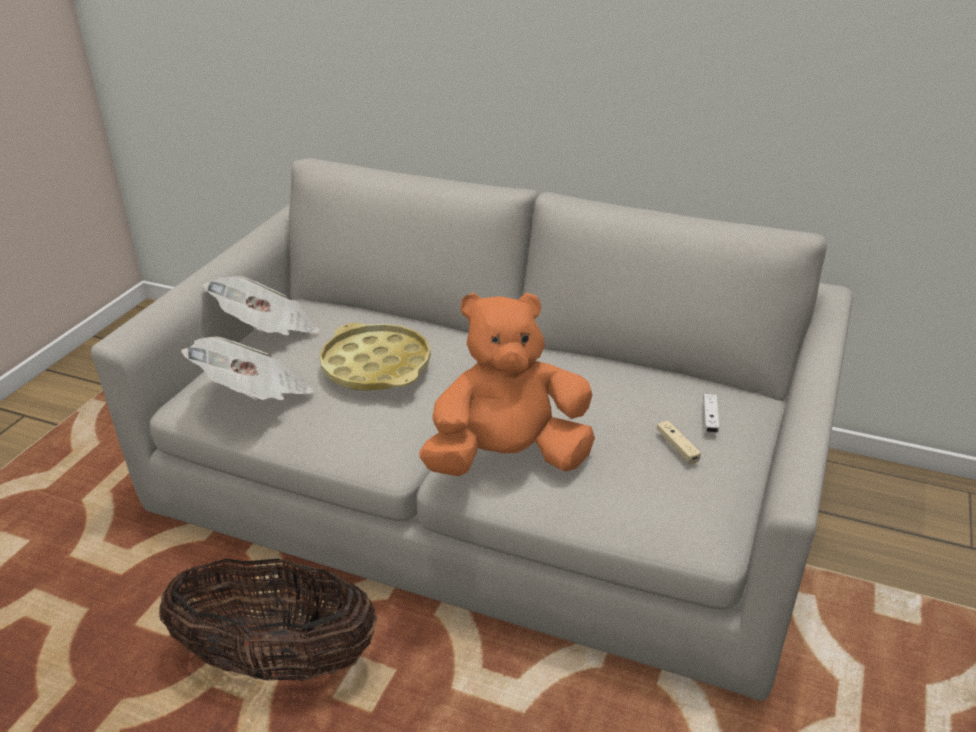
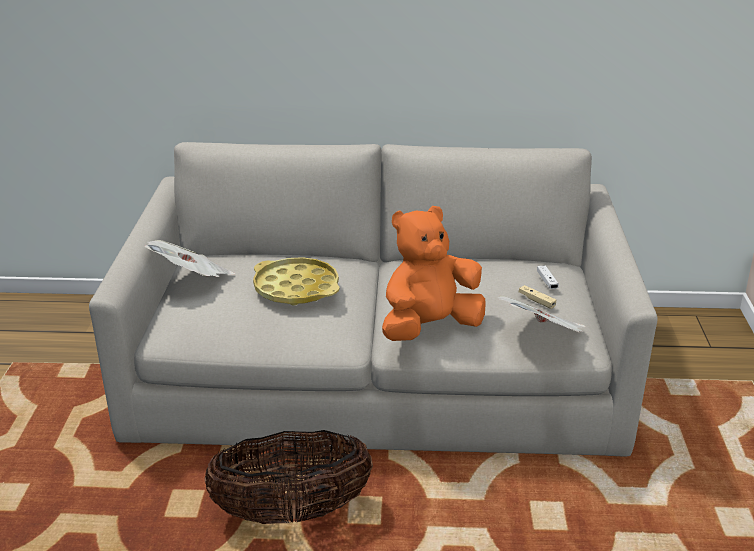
camera: 20 degrees left, 5 degrees down
(255, 395) = (217, 322): newspaper -> newspaper (543, 335)

